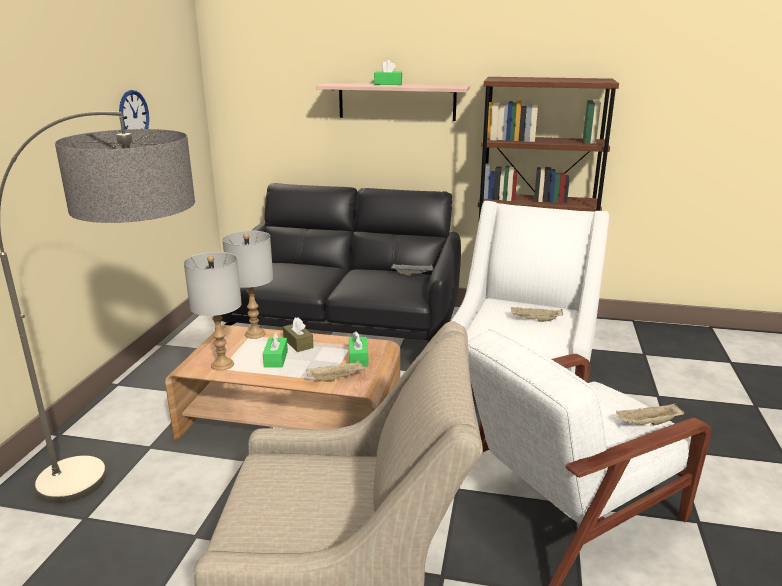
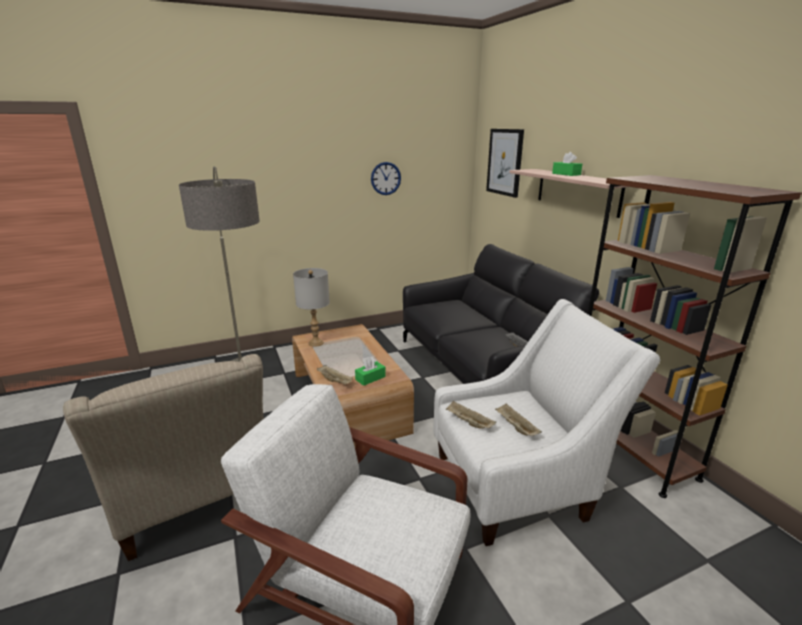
camera: 55 degrees right, 0 degrees up
(254, 334) = (361, 336): grey table lamp -> none
(270, 78) = (505, 162): none -> picture
(276, 359) = (339, 354): green tissue box -> none
(298, 343) = (366, 352): brown tissue box -> none
(648, 424) = (400, 564): beige tray -> beige tray (468, 422)

